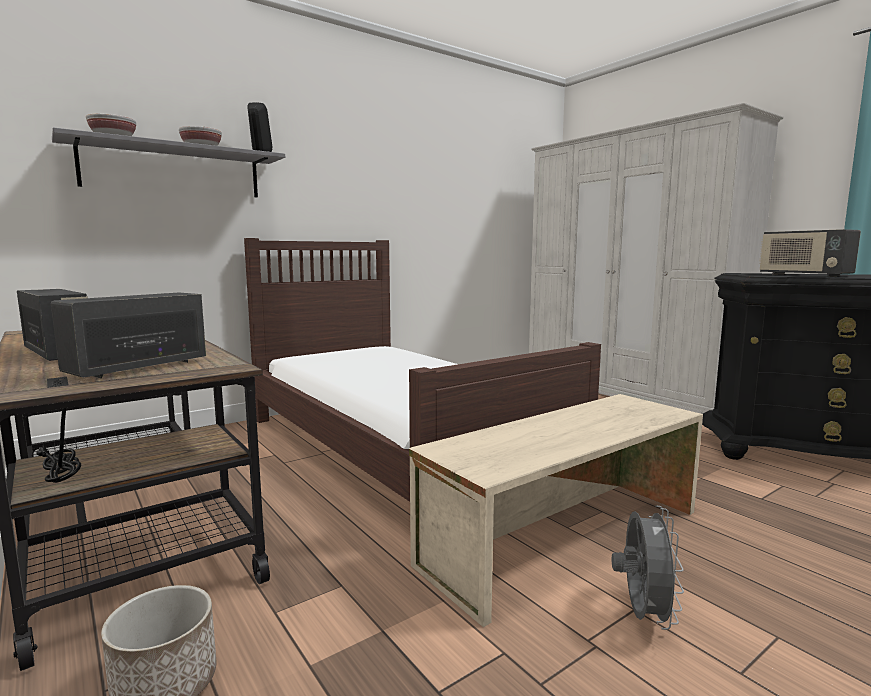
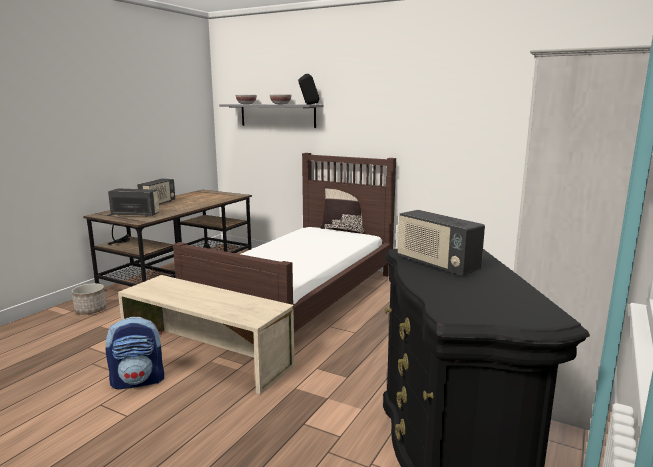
camera: 65 degrees right, 5 degrees up
(328, 350) = (343, 229): none -> pillow
(642, 615) = (139, 381): grey fan -> backpack
(803, 275) = (436, 264): radio -> radio turned 75 degrees counterclockwise

